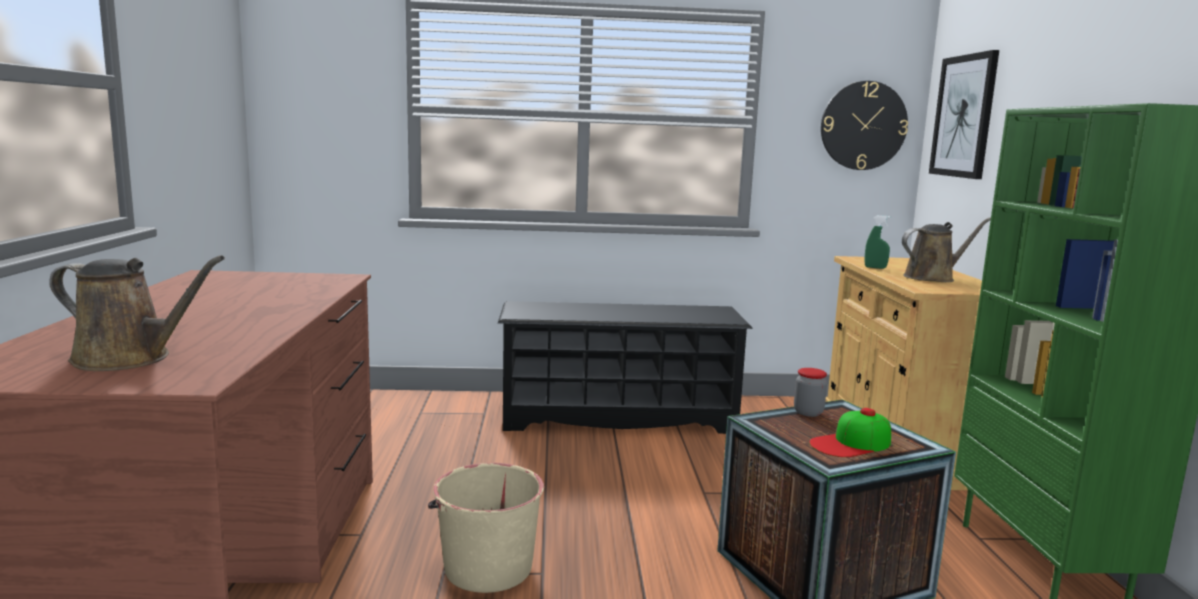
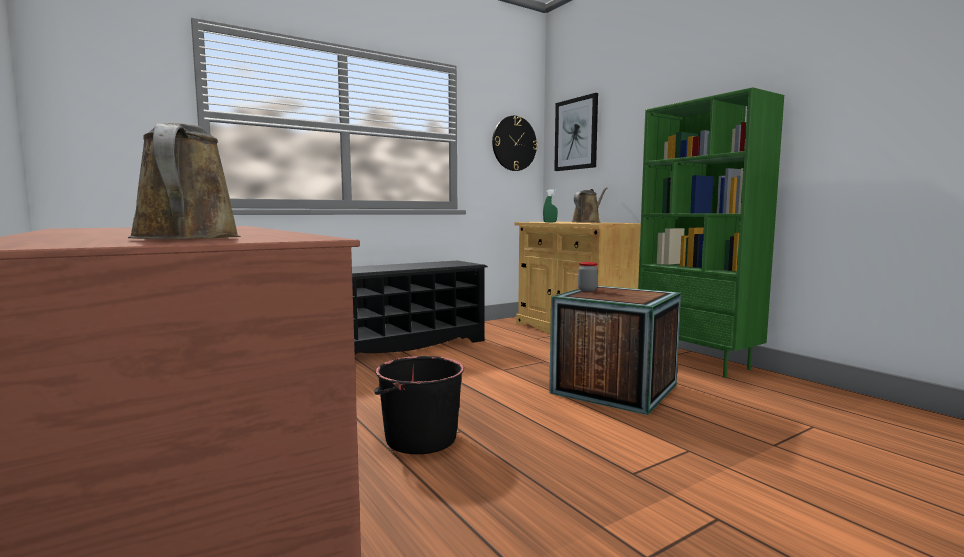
camera: 30 degrees left, 5 degrees down
(129, 359) = (189, 237): brown watering can -> brown watering can turned 90 degrees counterclockwise
(487, 568) = (419, 439): beige bucket -> black bucket
(851, 443) = (633, 296): cap -> none

